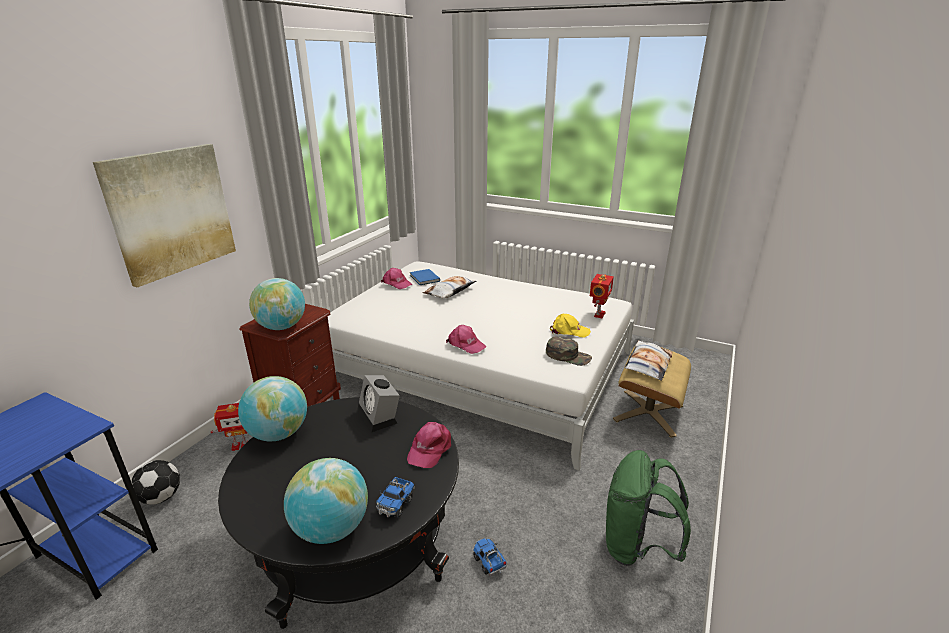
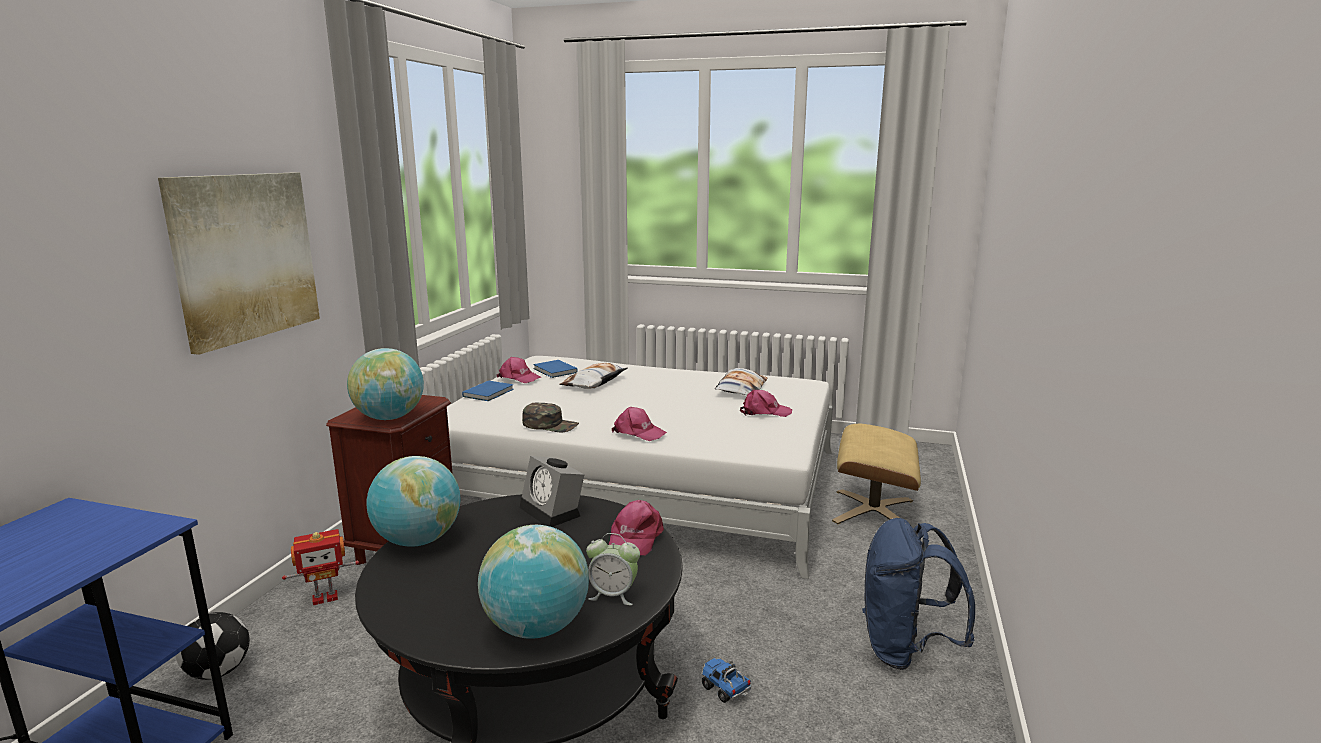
camera: 10 degrees left, 10 degrees down
(372, 296) = (489, 392): none -> blue book
(395, 504) = (613, 595): toy truck -> alarm clock
(568, 356) = (773, 435): green cap -> green cap (550, 425)
(569, 331) = (764, 412): yellow cap -> pink cap
(598, 314) = (794, 394): toy robot -> none
(636, 546) = (905, 650): green backpack -> blue backpack
(647, 364) = (868, 443): pillow -> pillow (741, 389)

